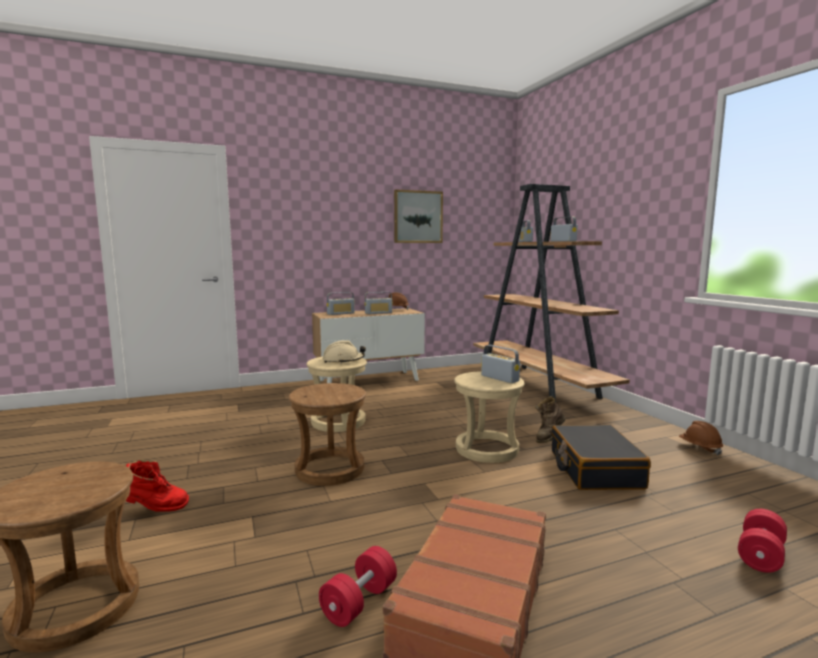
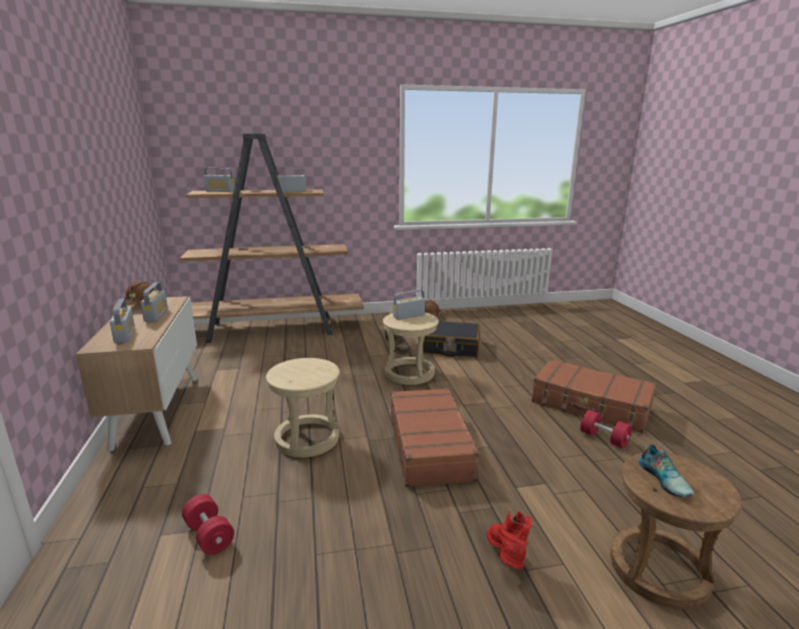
camera: 80 degrees left, 10 degrees up
(73, 480) = (665, 479): none -> shoe
(330, 469) = (430, 446): brown stool -> brown suitcase
(343, 361) = (304, 368): beige hard hat -> none
(418, 217) = (109, 168): picture -> none
(760, 555) = (537, 337): red dumbbell -> red dumbbell (209, 535)

